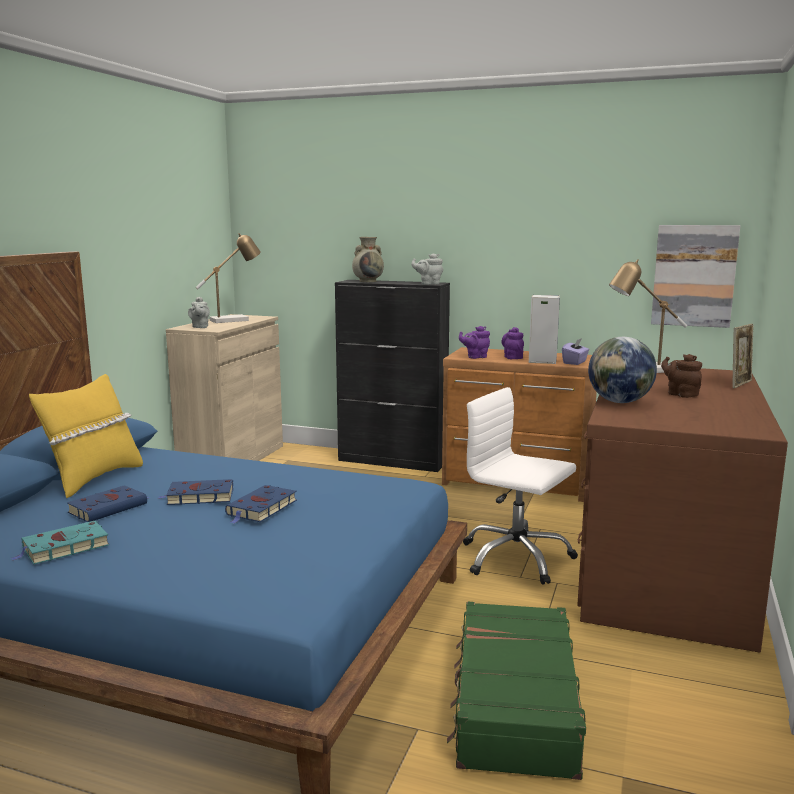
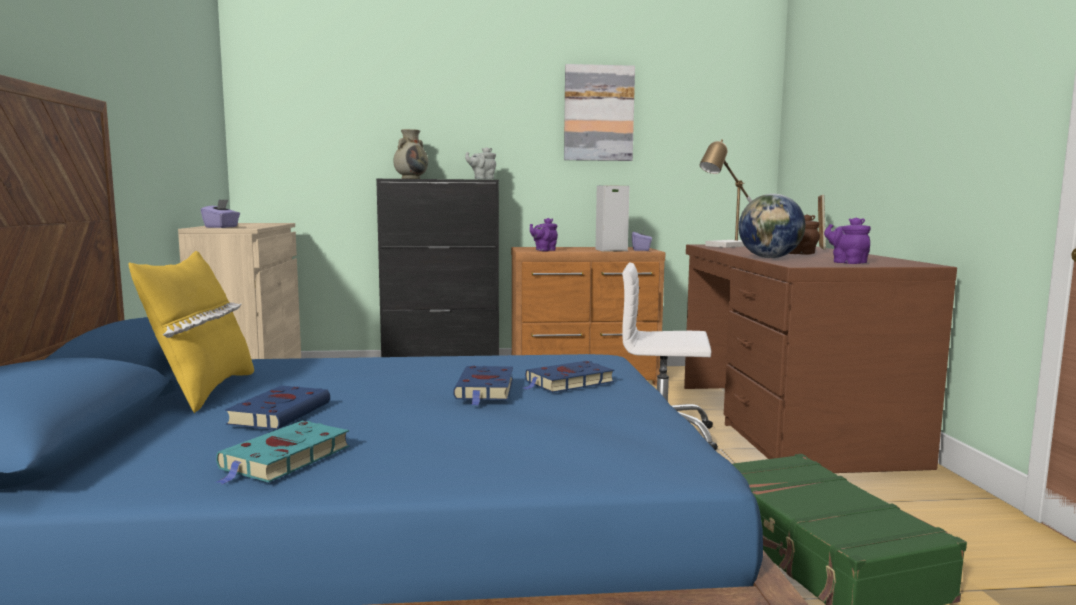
camera: 25 degrees left, 5 degrees down
(198, 497) = (387, 389): blue book -> blue book (567, 382)
(200, 327) = (222, 227): grey teapot -> purple tissue box
(234, 320) = (249, 224): table lamp -> none
(512, 357) = (578, 249): purple teapot -> purple teapot (847, 262)
(694, 275) = (723, 170): picture -> picture (598, 113)

